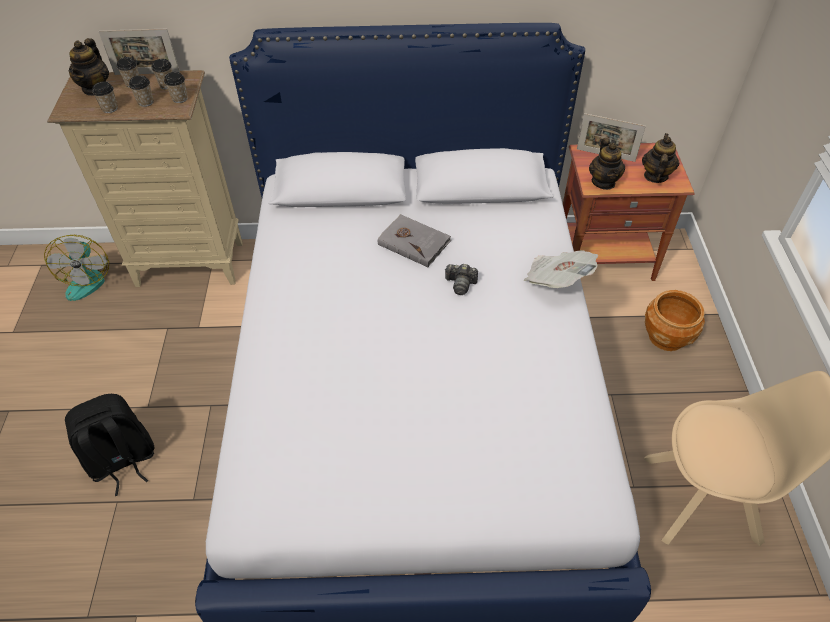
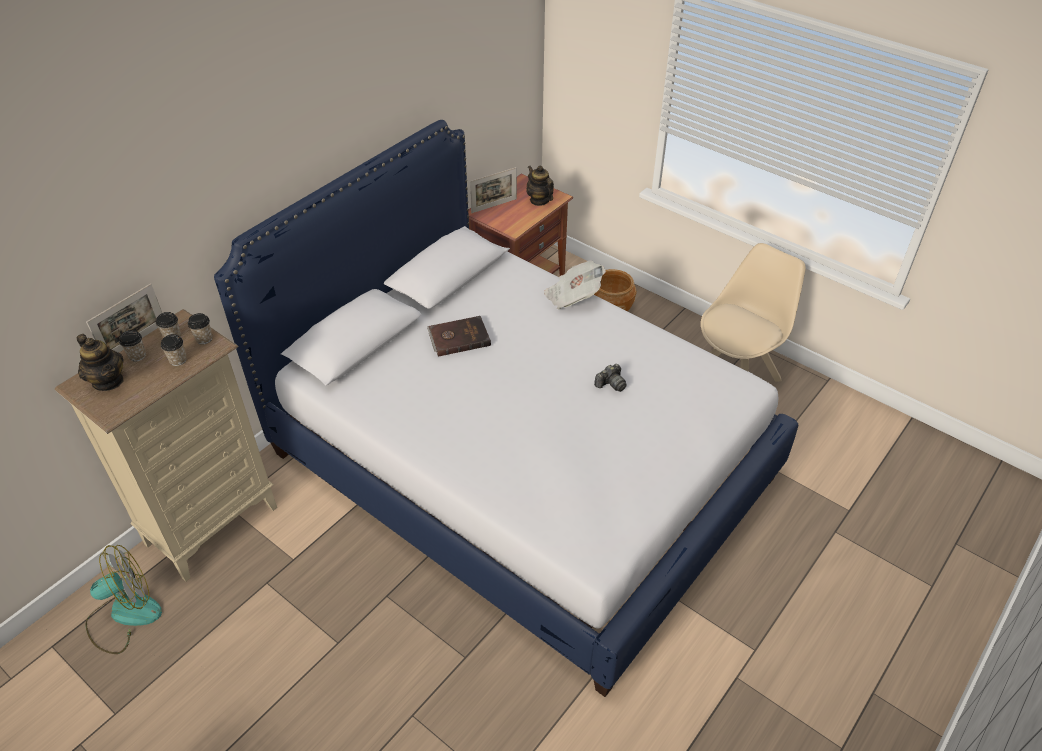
camera: 50 degrees left, 5 degrees down
(87, 278) = (124, 615): fan -> fan turned 60 degrees counterclockwise
(110, 108) = (153, 385): cup -> none
(122, 461) = (374, 690): black backpack -> none
(414, 242) = (458, 337): grey book -> brown book
(460, 284) = (524, 340): camera -> camera (611, 384)
(603, 182) = (516, 223): teapot -> none

